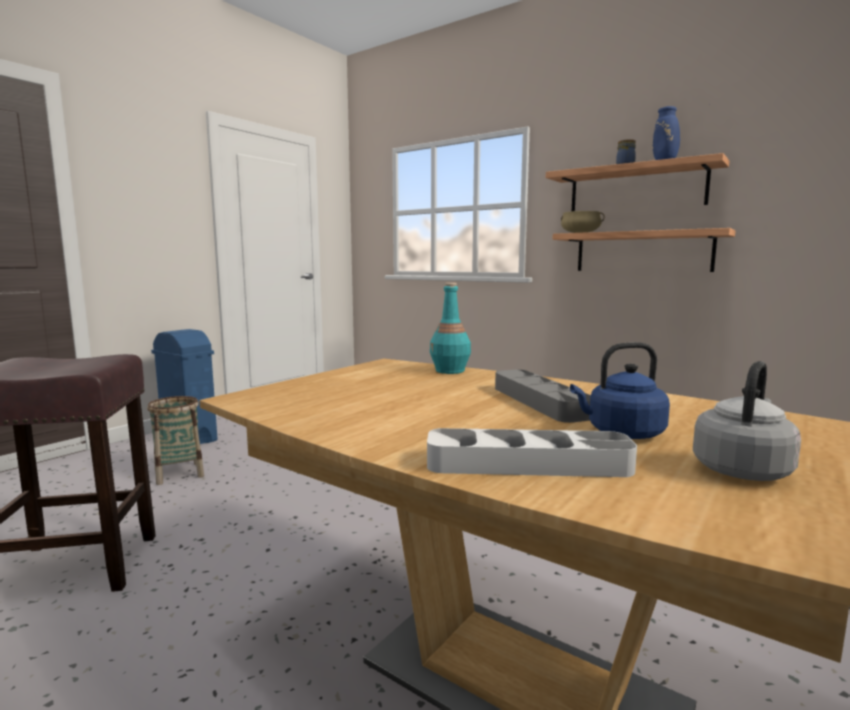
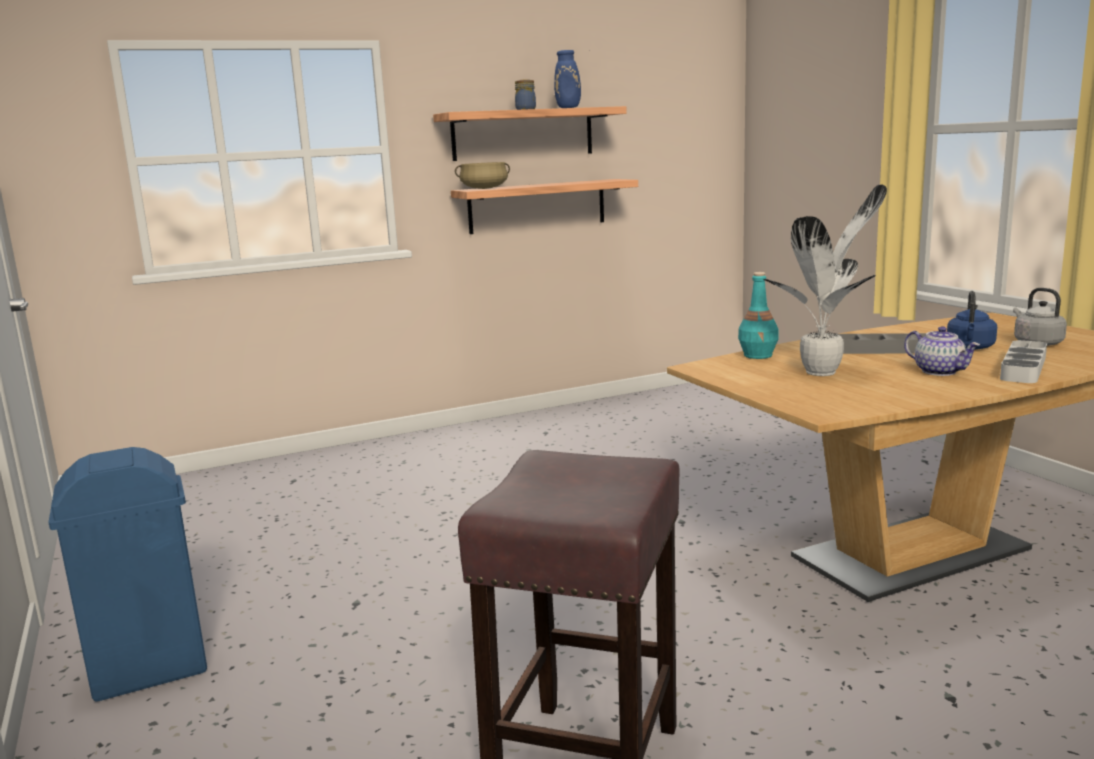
camera: 60 degrees left, 5 degrees up
(179, 473) = (320, 684): basket -> none
(401, 389) = (824, 372): none -> potted plant
(450, 425) = (940, 371): none -> teapot

